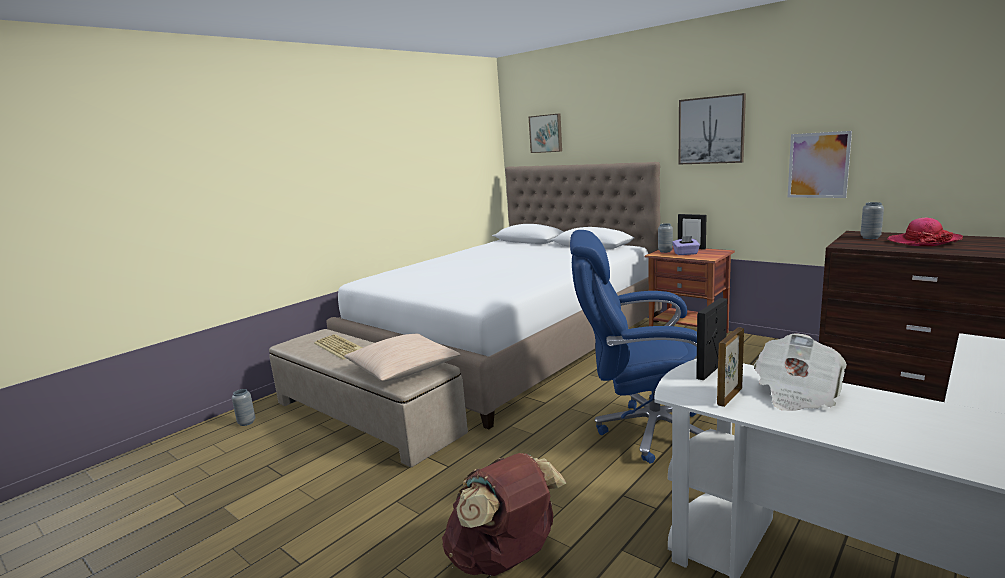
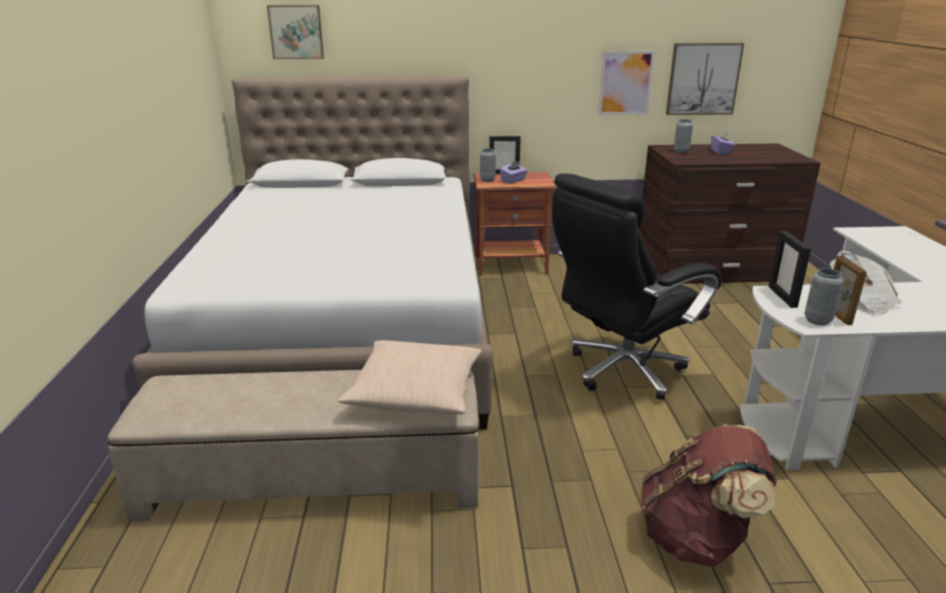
camera: 45 degrees left, 10 degrees up
(246, 422) = (123, 573): grey vase -> grey vase (817, 320)
(340, 347) = (257, 394): keyboard -> none
(647, 432) = (620, 373): blue office chair -> black office chair
(711, 130) = (523, 42): picture -> picture (703, 79)
(923, 241) = (721, 152): hat -> purple tissue box

